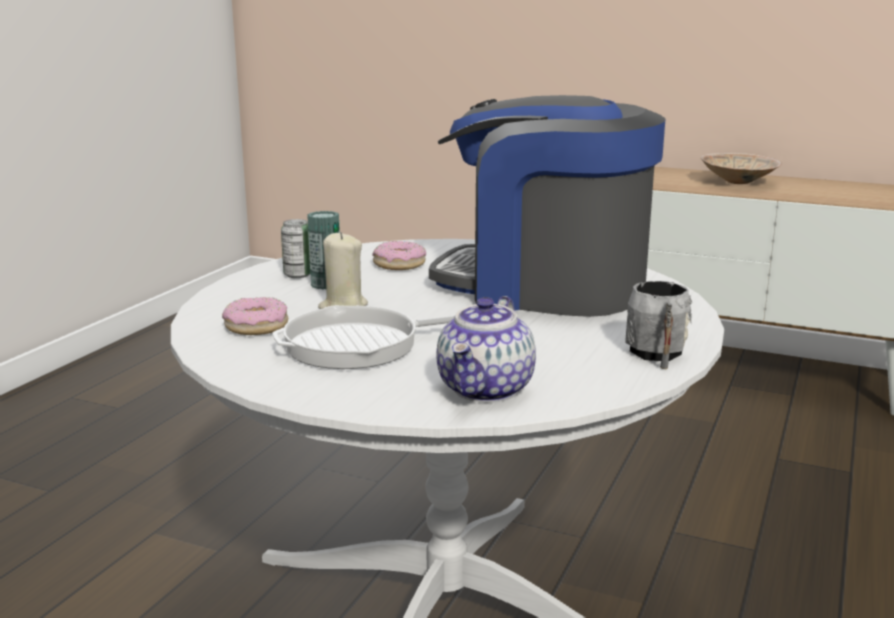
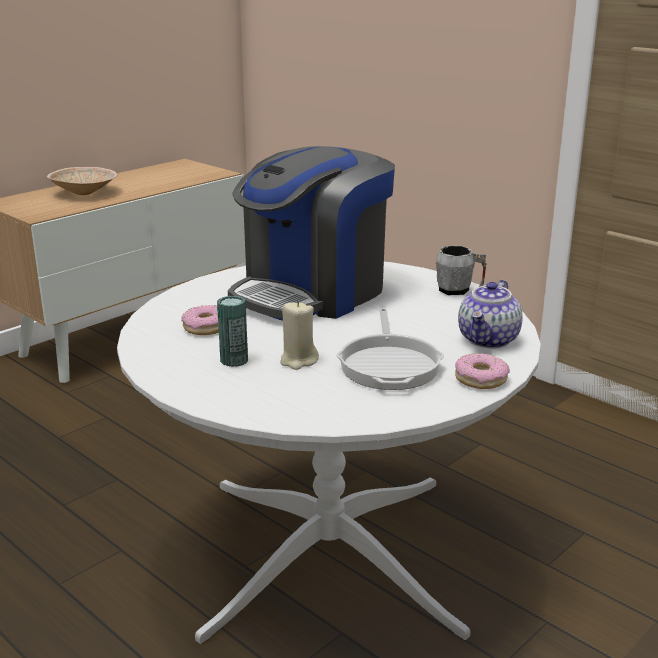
camera: 70 degrees left, 5 degrees up
(256, 326) = (321, 397): donut -> donut (481, 379)
(298, 275) = (194, 368): can -> none
(486, 389) = (489, 340): teapot -> teapot turned 75 degrees clockwise

